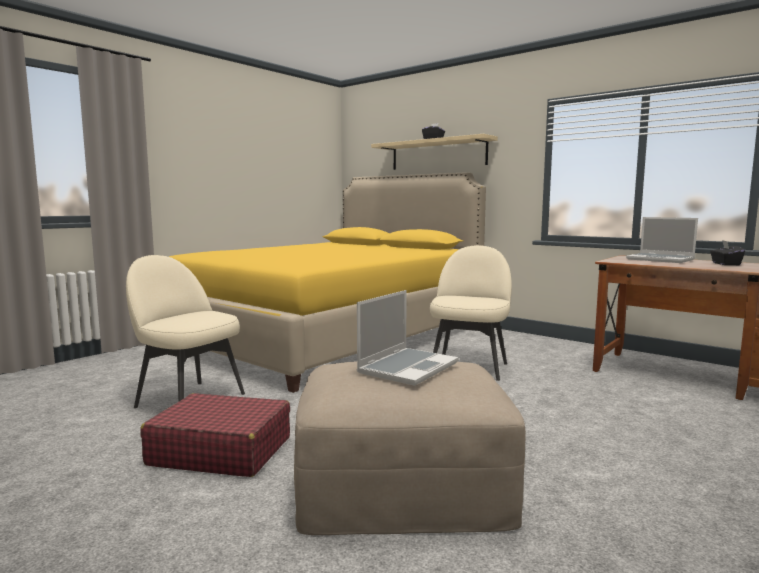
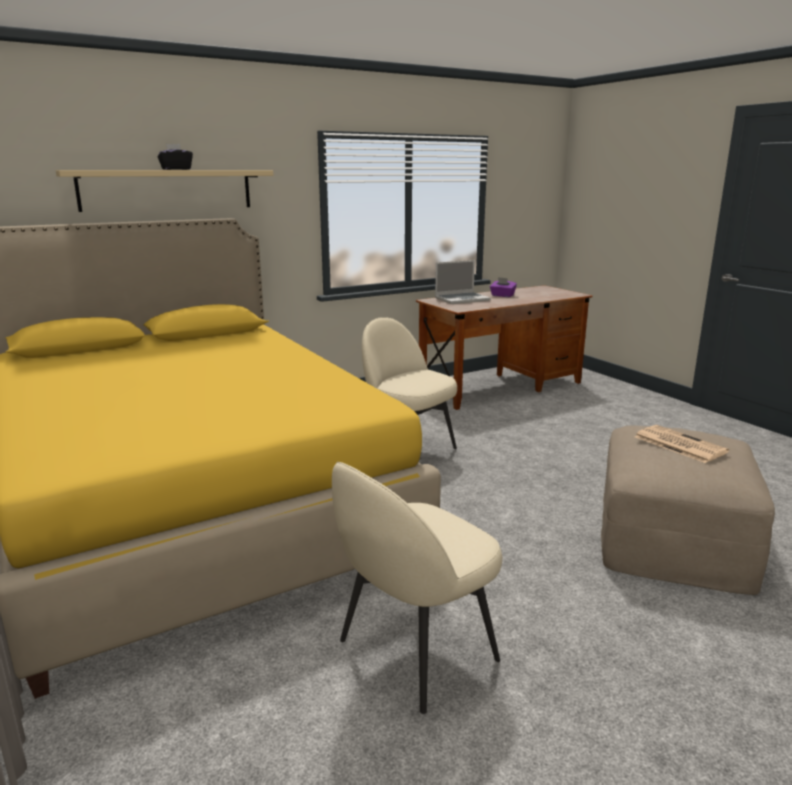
camera: 70 degrees left, 10 degrees up
(220, 451) = (600, 628): red suitcase -> none
(408, 367) = (678, 444): laptop -> newspaper
(725, 264) = (502, 295): black tissue box -> purple tissue box

